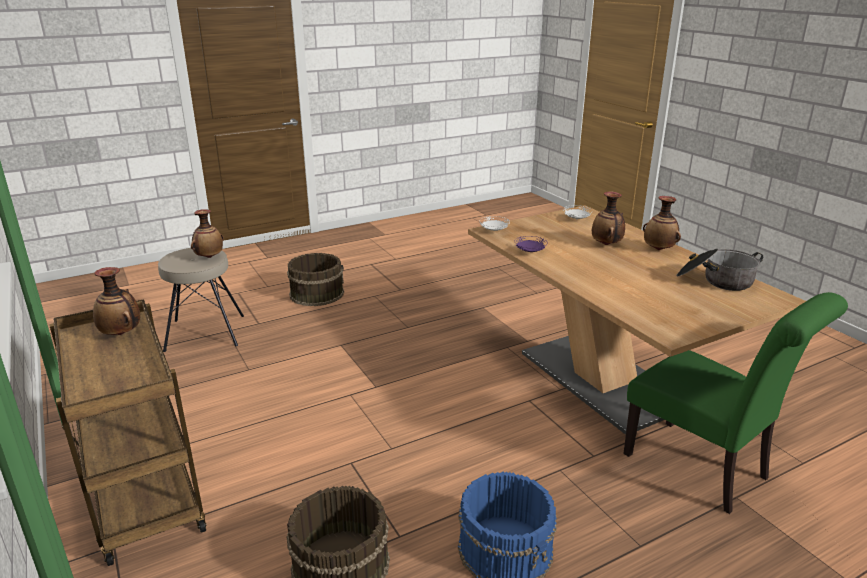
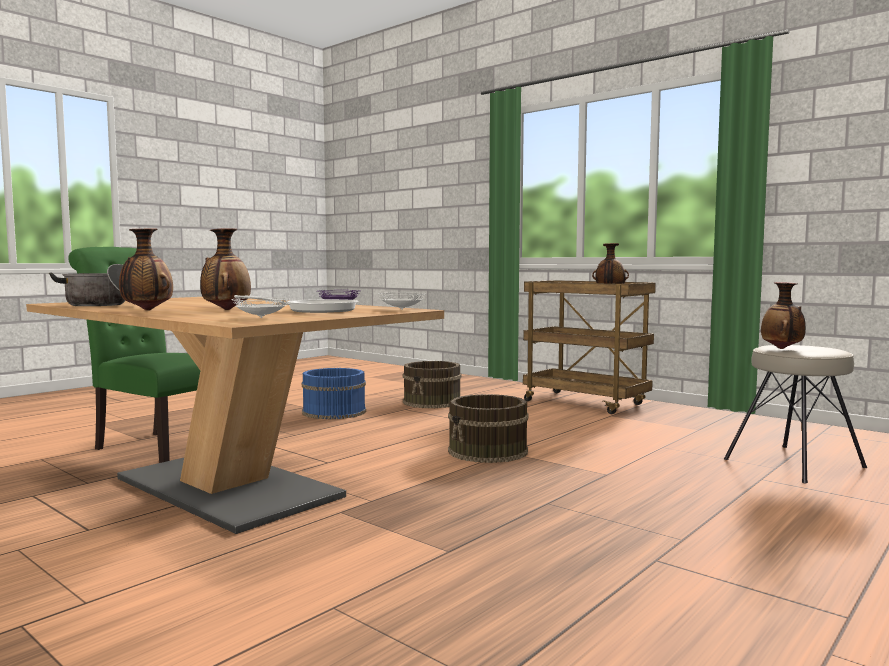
camera: 160 degrees right, 20 degrees down
(316, 293) = (788, 526): brown bucket -> brown bucket (488, 451)
(548, 234) = (314, 310): none -> frying pan

